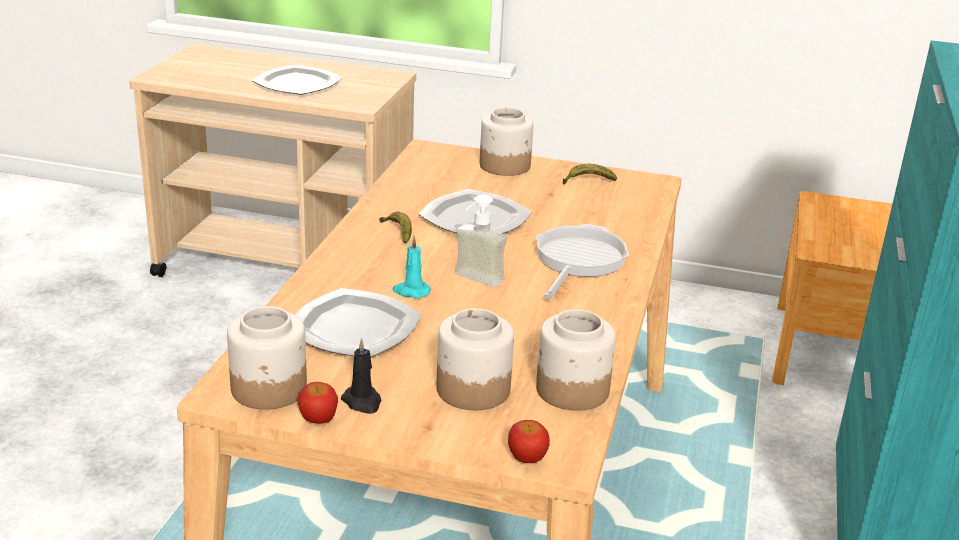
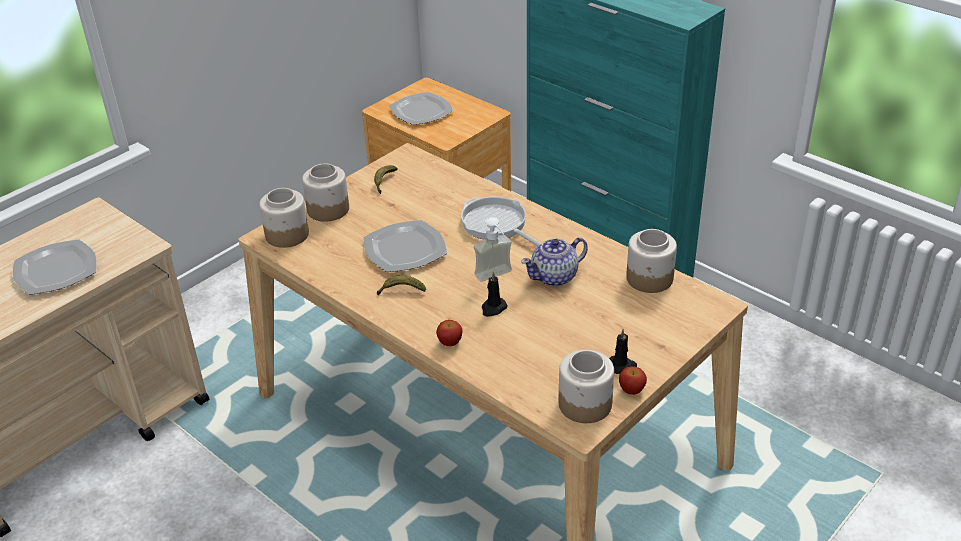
camera: 60 degrees left, 10 degrees up
(353, 328) = (528, 348): plate -> plate (421, 111)
(411, 291) = (493, 308): turquoise candle -> black candle
(472, 389) = (629, 316): jar -> jar (286, 235)
(509, 319) = (555, 277): none -> teapot
(526, 458) = (709, 317): apple -> apple (450, 342)

